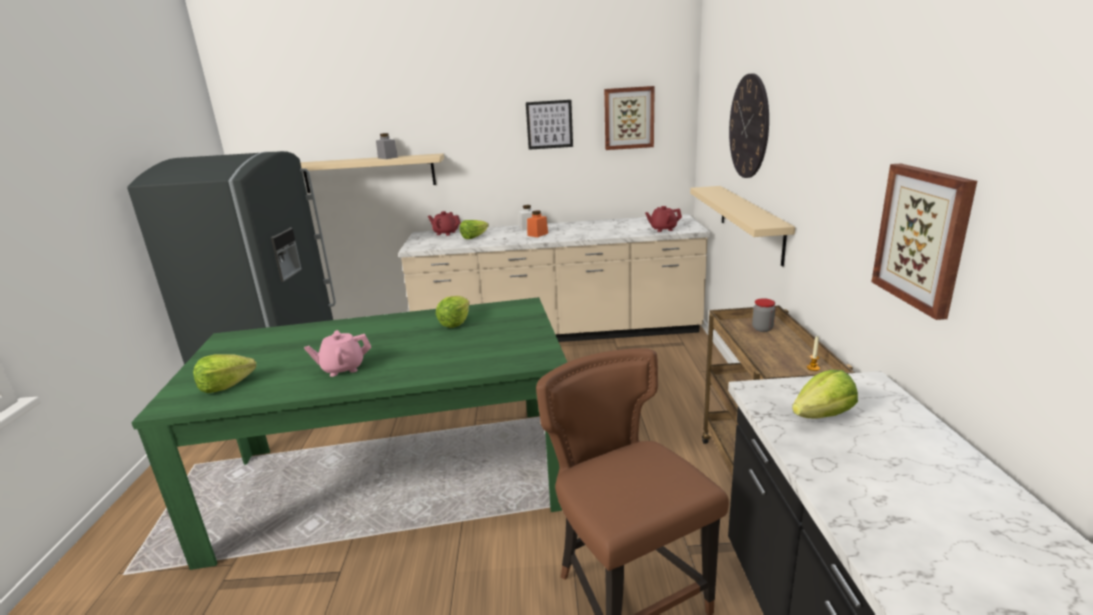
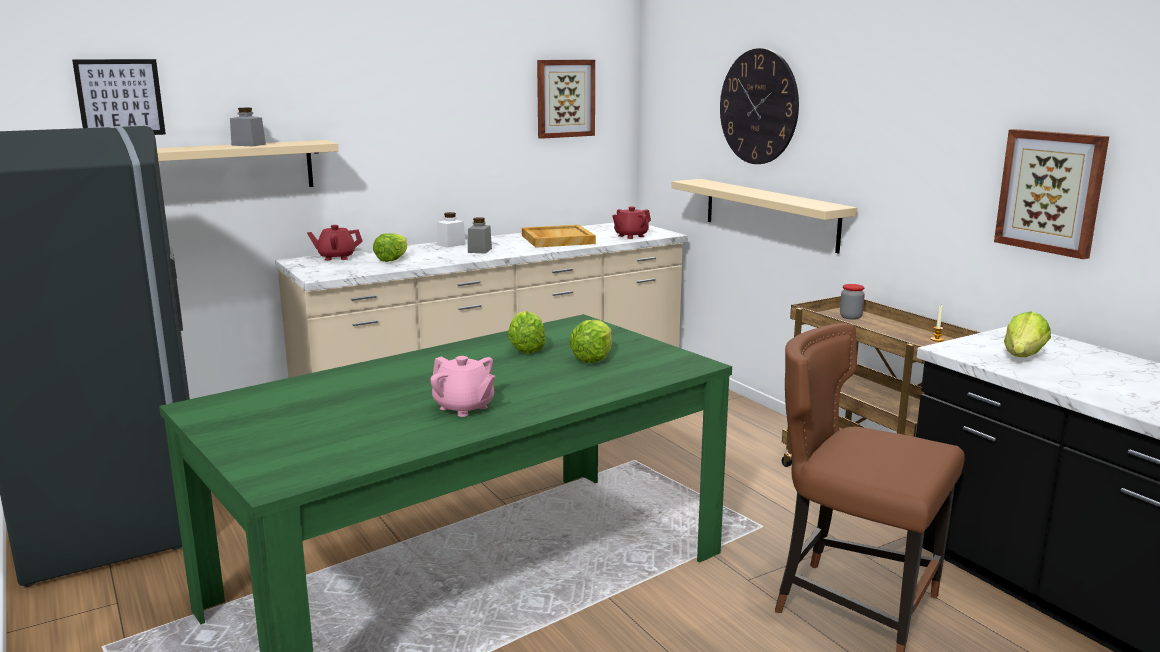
camera: 30 degrees left, 5 degrees down
(226, 386) = (325, 450): lettuce -> lettuce (593, 358)
(342, 368) = (464, 407): pink teapot -> pink teapot turned 90 degrees counterclockwise
(537, 234) = (479, 250): orange jar -> grey jar
(549, 124) = (471, 103): picture -> picture (120, 98)
(604, 228) = (557, 239): none -> beige tray

